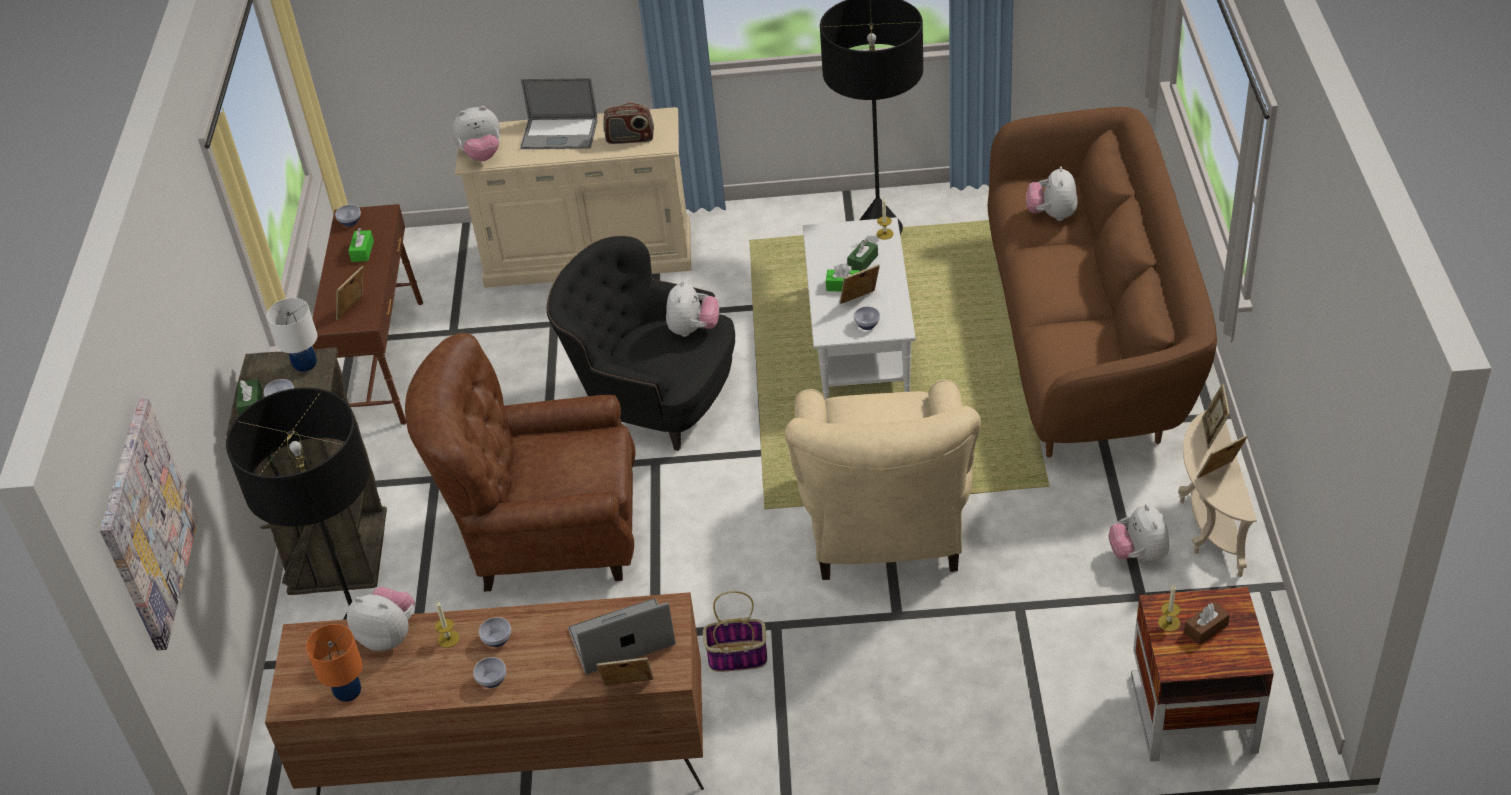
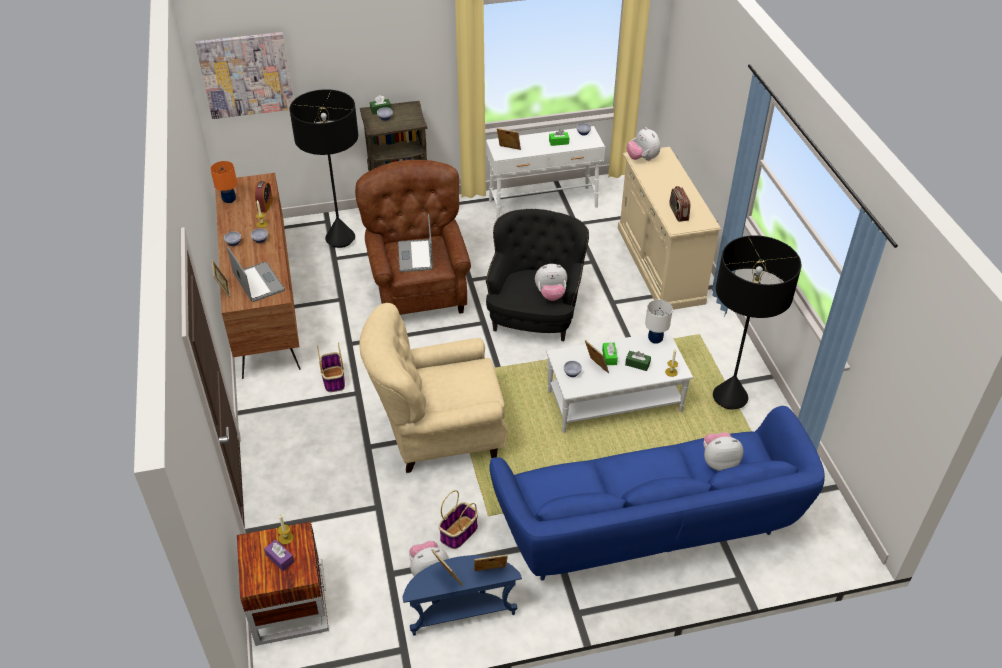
camera: 75 degrees right, 0 degrees up
(305, 365) = (411, 119): white table lamp -> white table lamp (655, 340)
(385, 363) = (543, 205): brown console table -> white console table
(389, 636) = (265, 205): plush toy -> alarm clock
(559, 134) = (673, 184): laptop -> laptop (415, 256)
(1076, 519) = (459, 533): none -> basket
(1087, 338) = (647, 530): brown sofa -> blue sofa
(1206, 629) = (280, 558): brown tissue box -> purple tissue box
(1208, 525) = (461, 613): beige side table -> blue side table

